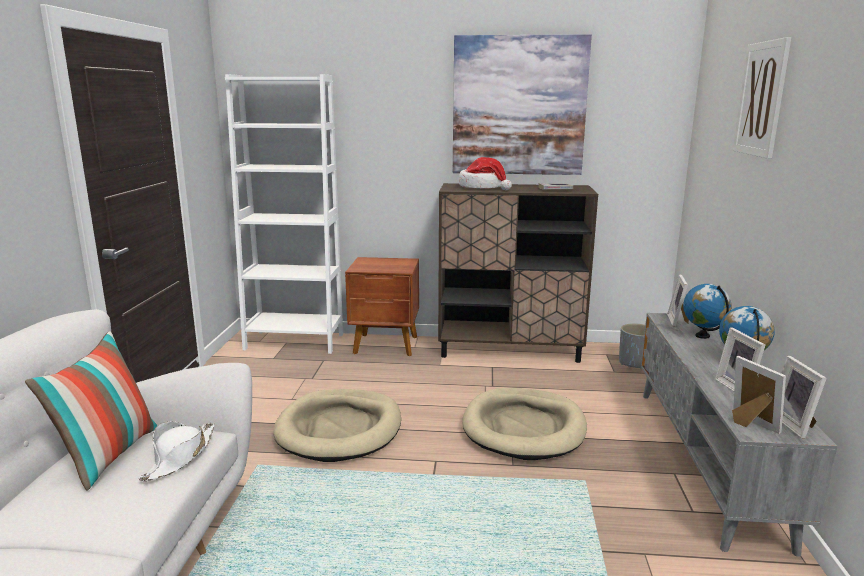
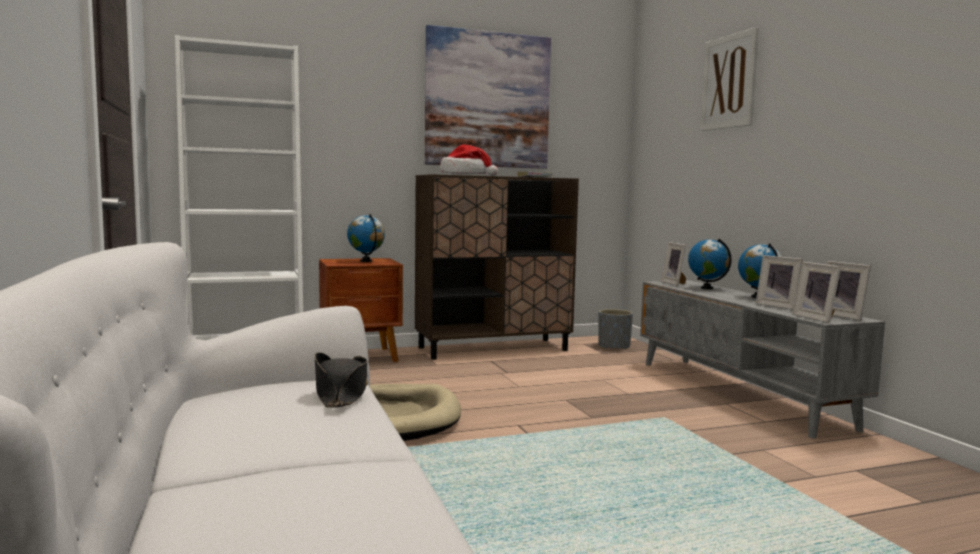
camera: 25 degrees left, 10 degrees down
(108, 455) = (246, 402): pillow -> none
(180, 457) = (341, 393): white hat -> black hat
(389, 264) = (366, 261): none -> globe
(524, 428) = (571, 394): beige dog bed -> none
(749, 424) = (817, 318): picture frame -> picture frame turned 150 degrees counterclockwise

